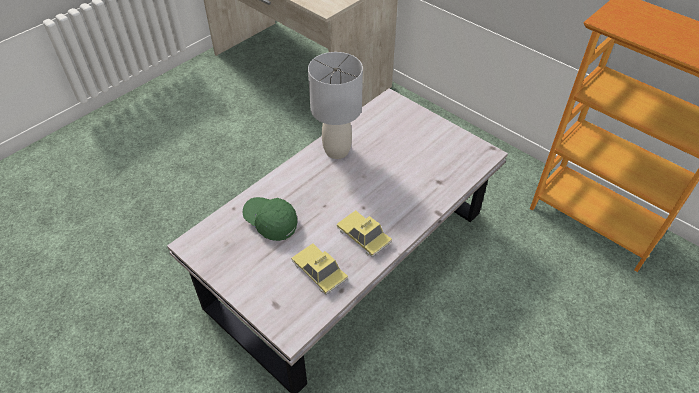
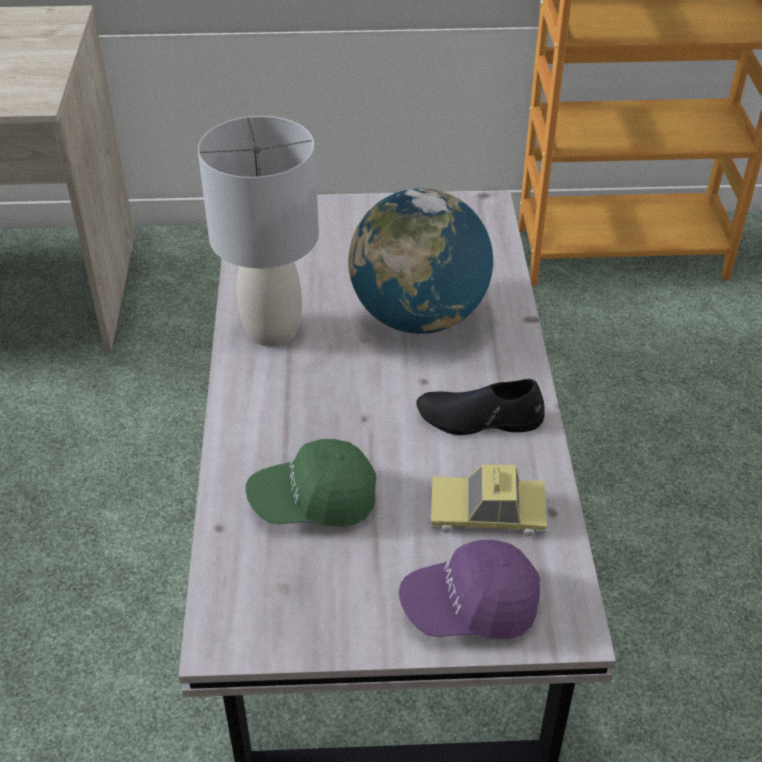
camera: 45 degrees left, 5 degrees down
(269, 298) = (470, 607): none -> purple cap
(363, 236) = (479, 418): toy car -> black shoe
(395, 181) = (419, 317): none -> globe

